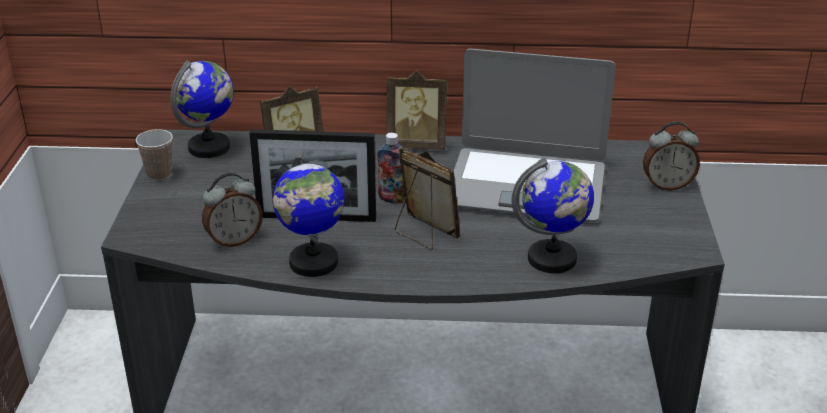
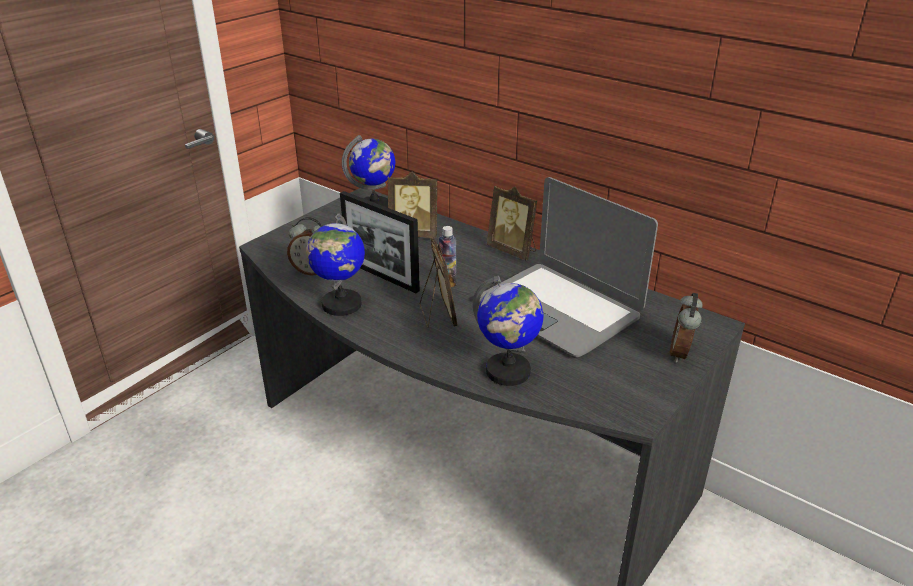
camera: 35 degrees right, 0 degrees up
(159, 174) = (325, 214): cup -> none
(667, 185) = (681, 353): alarm clock -> alarm clock turned 75 degrees clockwise

